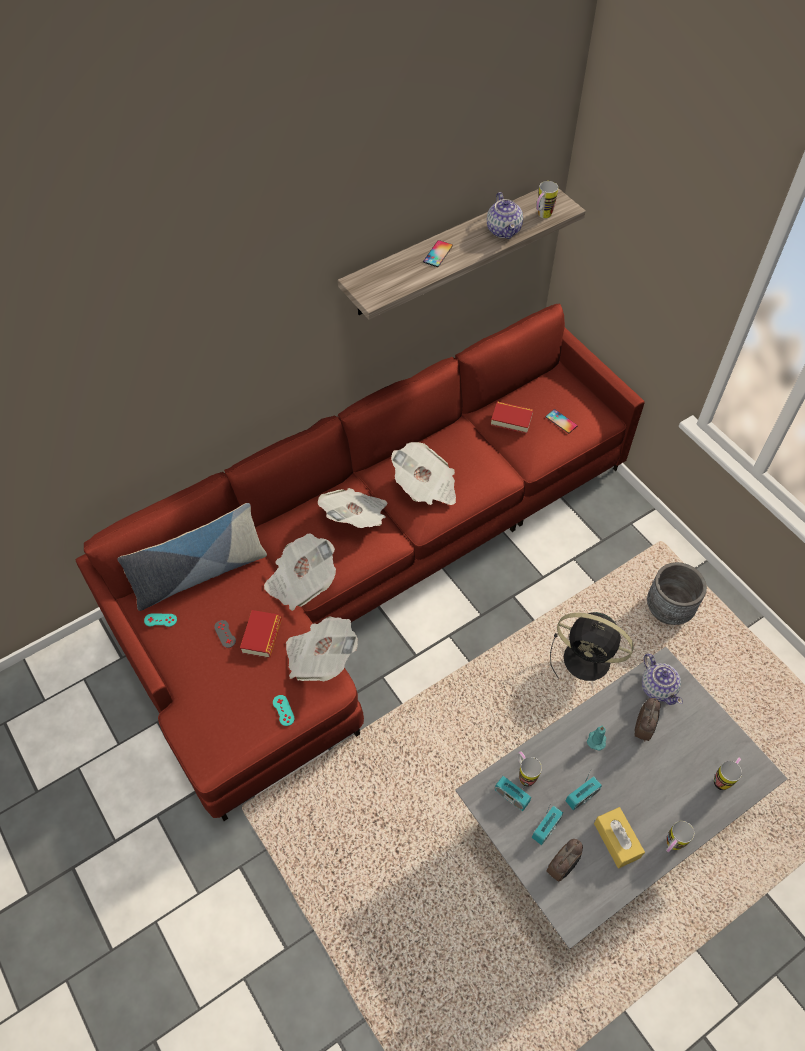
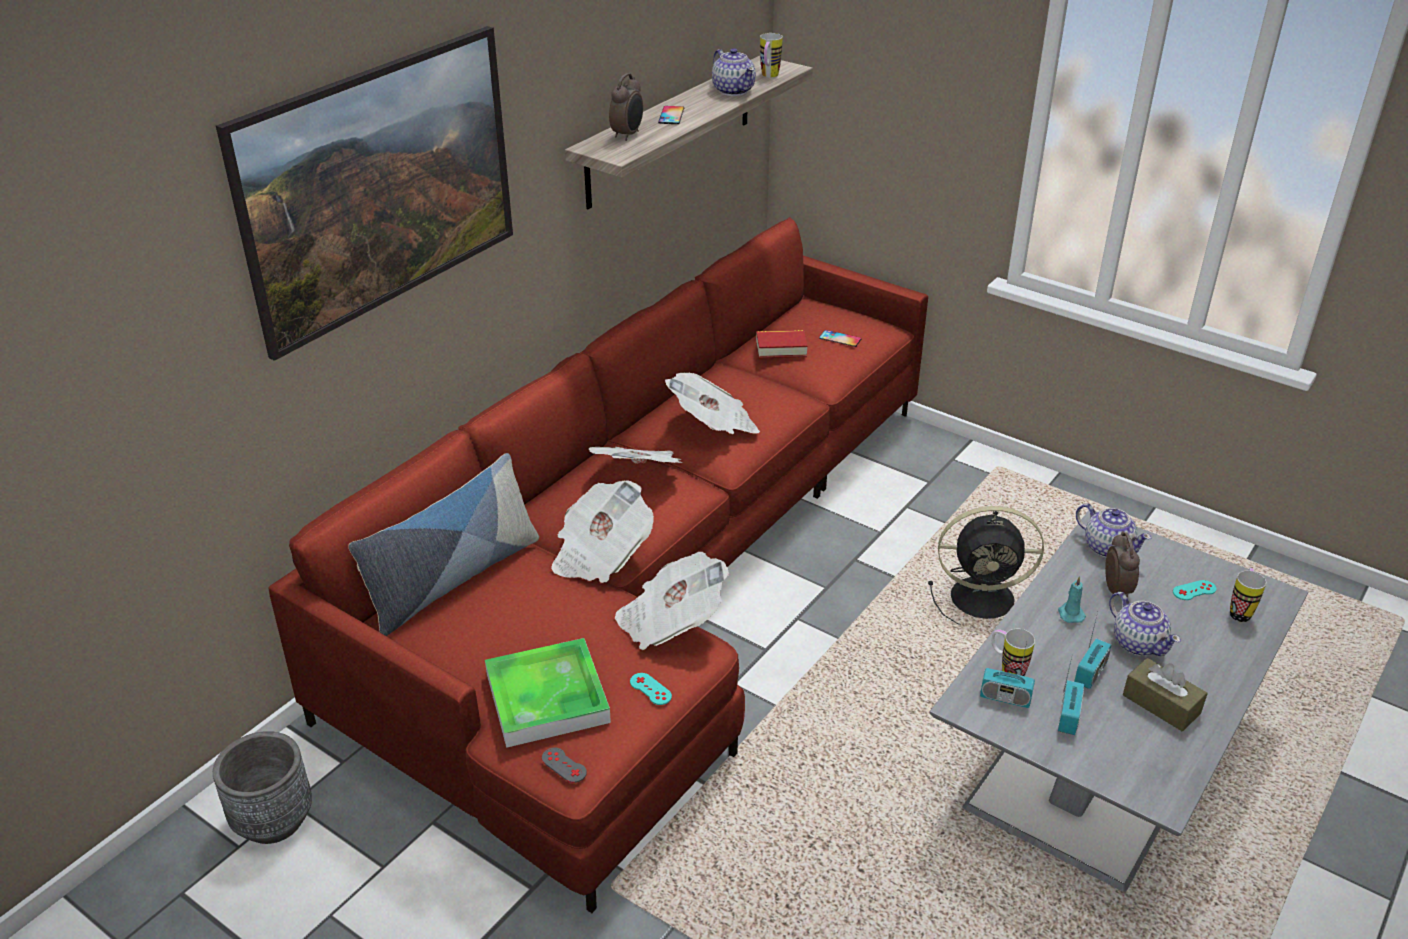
camera: 20 degrees left, 20 degrees down
(160, 620) = (420, 639): turquoise game controller -> turquoise game controller (1194, 590)
(170, 358) = (389, 240): none -> picture
(217, 695) = (547, 698): none -> tray
(225, 634) = (523, 630): grey game controller -> grey game controller (564, 765)
(261, 636) = (577, 620): book -> none
(562, 867) = (1114, 751): alarm clock -> alarm clock (628, 135)
(616, 840) = (1161, 704): yellow tissue box -> brown tissue box
(631, 782) = (1138, 643): none -> teapot
(668, 609) = (1046, 527): grey planter -> grey planter (274, 821)
(671, 846) = (1227, 691): mug -> none

